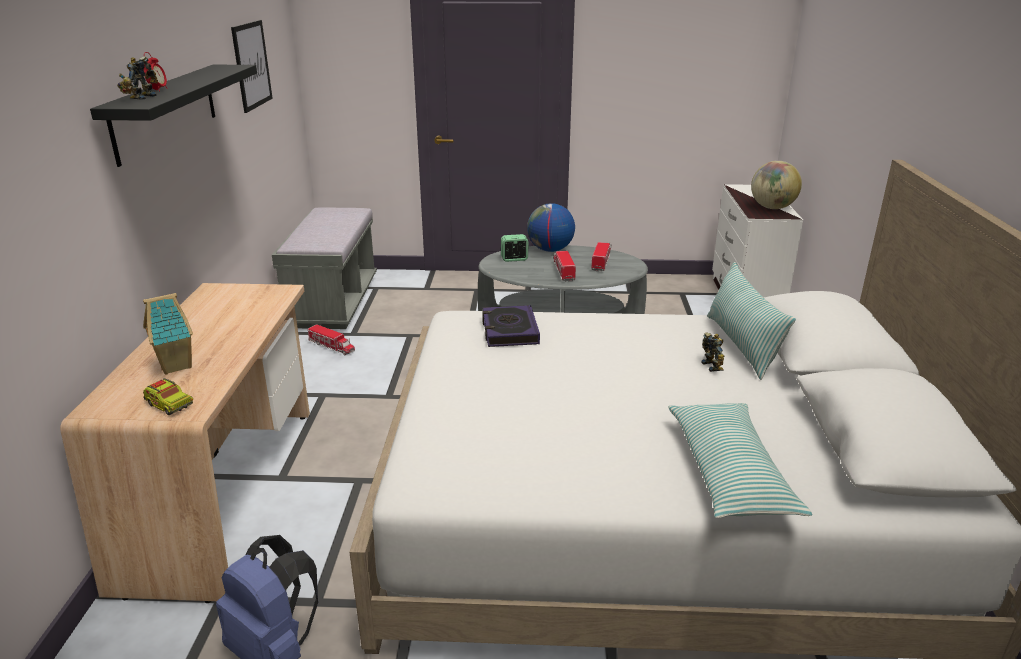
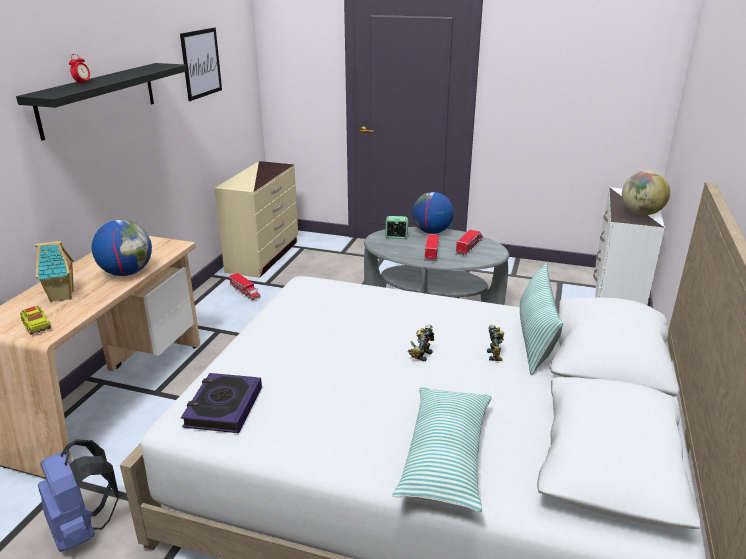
camera: 15 degrees right, 0 degrees up
(141, 97) = (62, 88): toy robot -> toy robot (421, 355)
(242, 329) = (127, 273): none -> globe
(333, 303) = (264, 256): grey bench -> beige dresser
(509, 331) = (340, 300): book -> book (223, 407)

